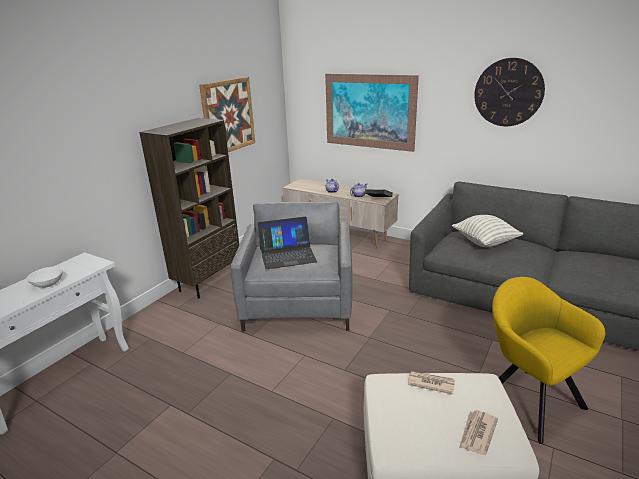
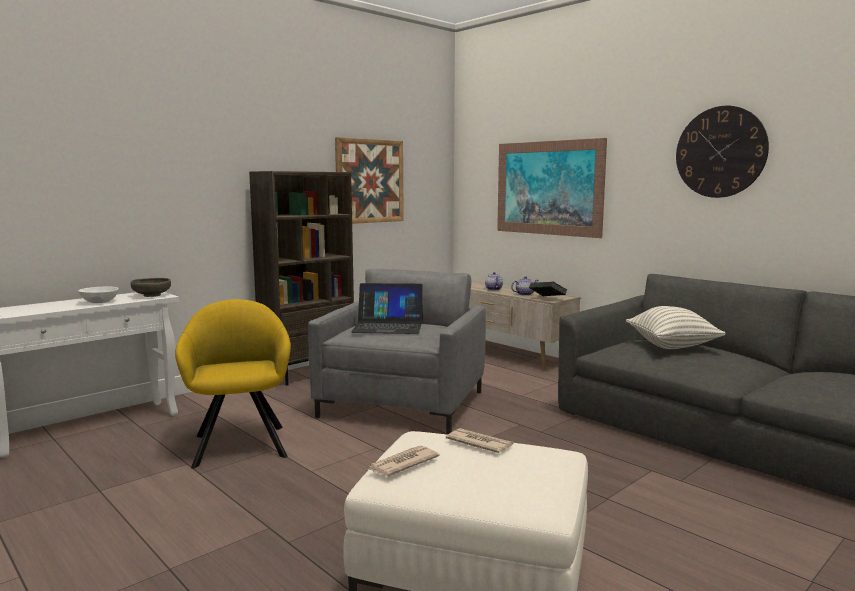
camera: 15 degrees right, 15 degrees down
(88, 264) = (152, 295): none -> grey bowl
(477, 433) = (502, 488): newspaper -> newspaper (402, 464)
(527, 399) = (664, 534): yellow armchair -> yellow armchair (240, 443)

